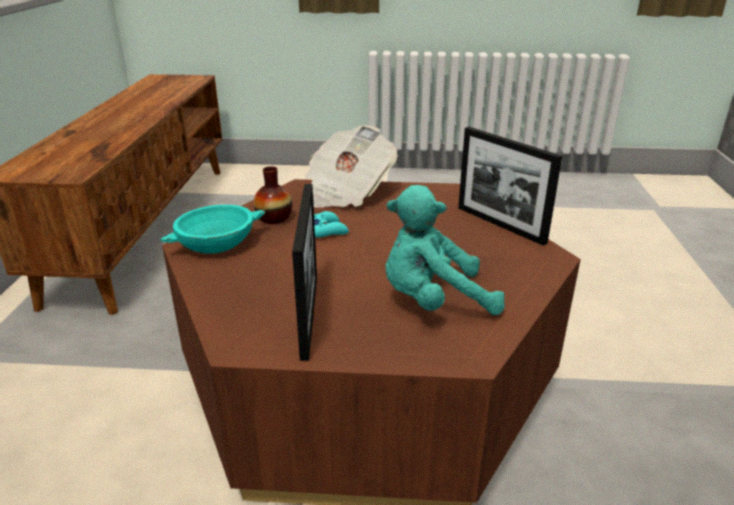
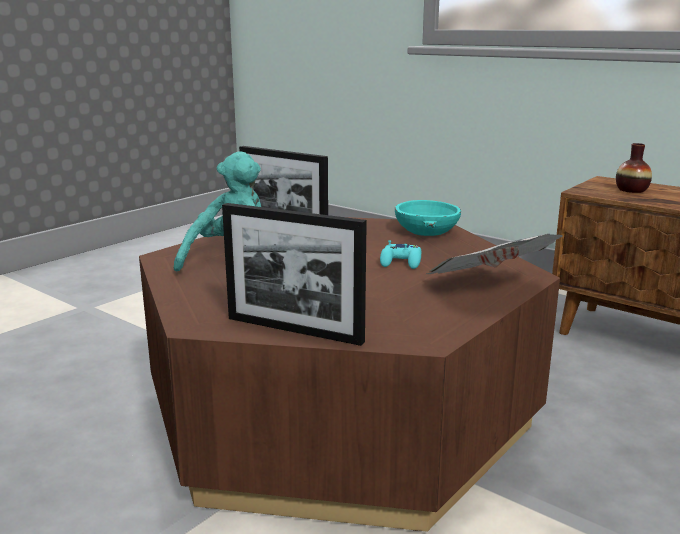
camera: 125 degrees right, 10 degrees down
(274, 218) = (455, 252): vase -> vase (631, 190)
(500, 225) = (294, 330): picture frame -> picture frame turned 150 degrees counterclockwise

